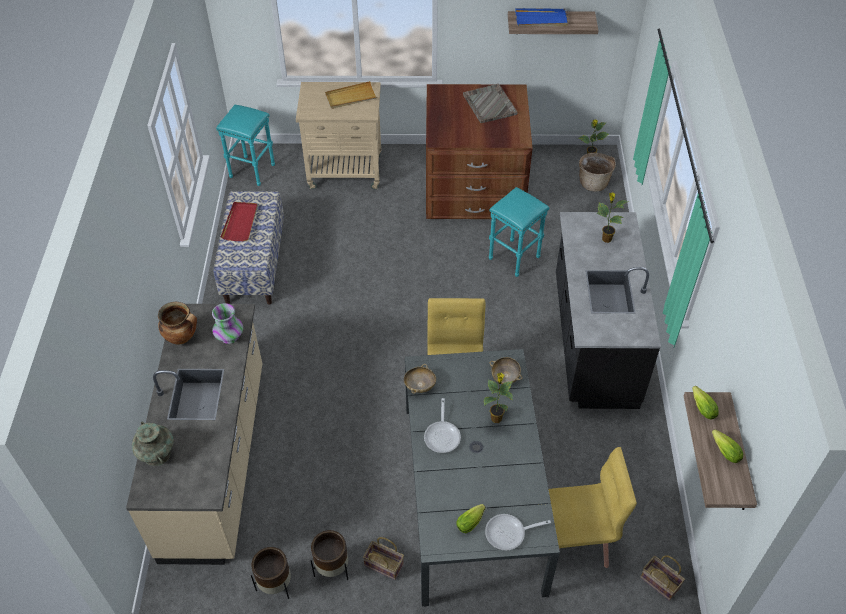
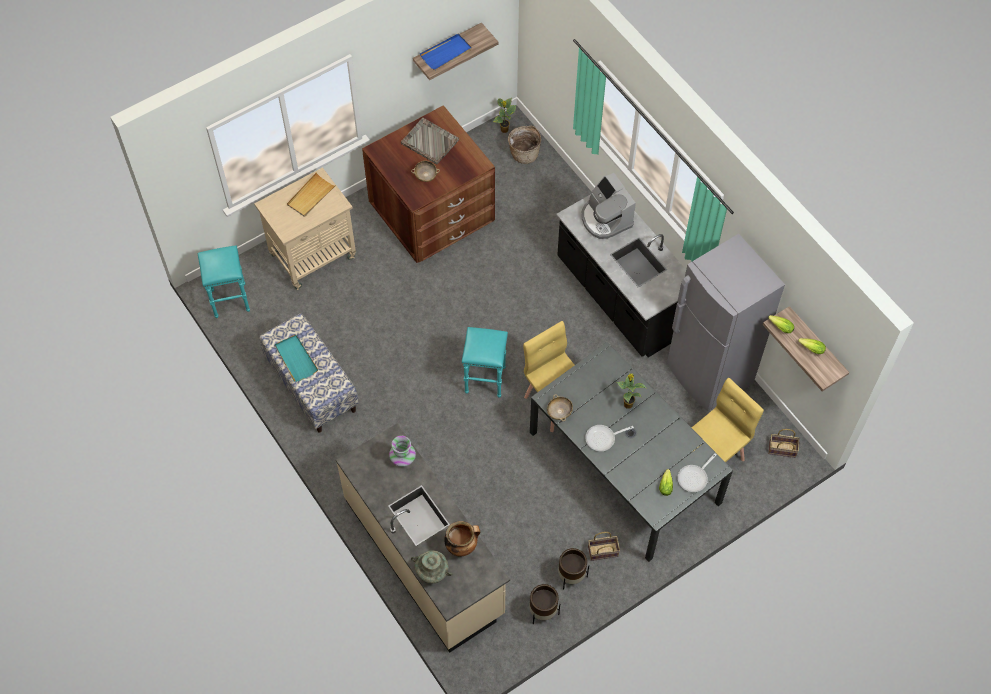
camera: 35 degrees left, 10 degrees up
(182, 337) = (368, 481): cooking pot -> cooking pot (462, 546)
(240, 222) = (296, 359): red tray -> turquoise tray
(442, 435) = (603, 438): frying pan -> frying pan turned 105 degrees clockwise
(505, 377) = (611, 370): beige bowl -> beige bowl (425, 176)
(515, 257) = (513, 258): turquoise stool -> turquoise stool (486, 379)
(606, 239) = (605, 219): potted plant -> coffee machine
(631, 459) = (709, 374): none -> grey fridge

